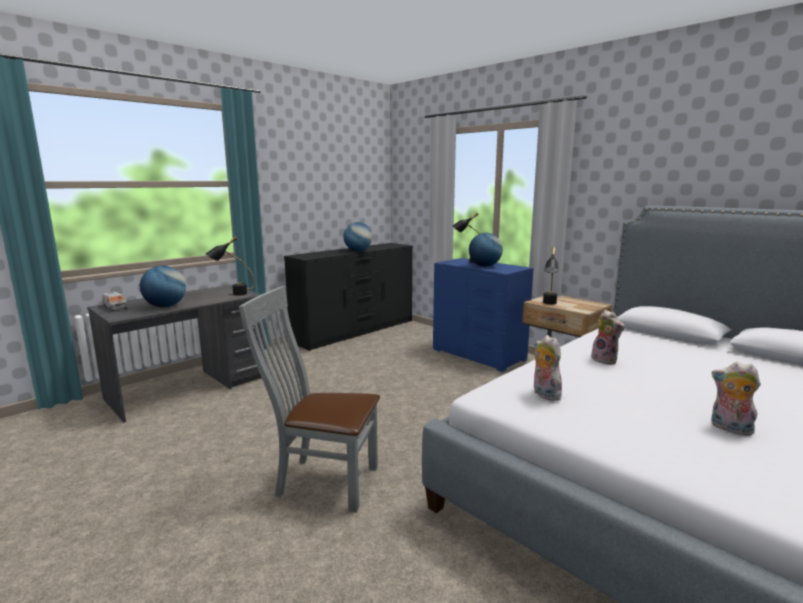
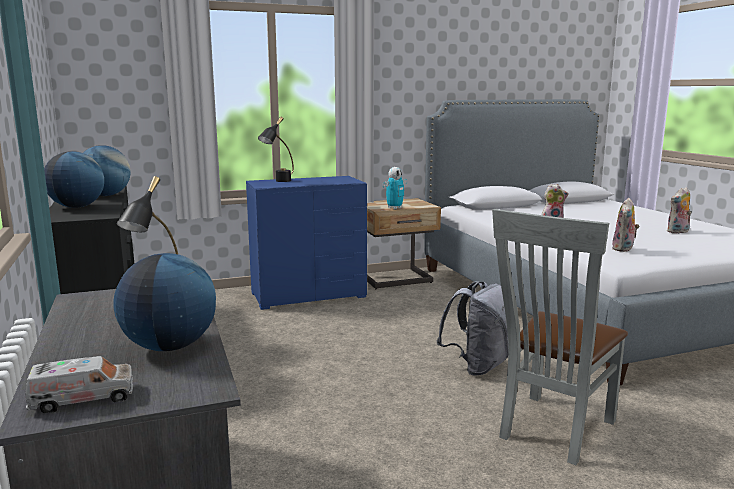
camera: 65 degrees left, 0 degrees up
(412, 435) = (477, 366): none -> grey backpack
(484, 266) = (315, 182): globe -> globe (77, 207)
(544, 394) = (624, 249): plush toy -> plush toy turned 60 degrees counterclockwise
(549, 304) = (394, 208): black table lamp -> toy robot

